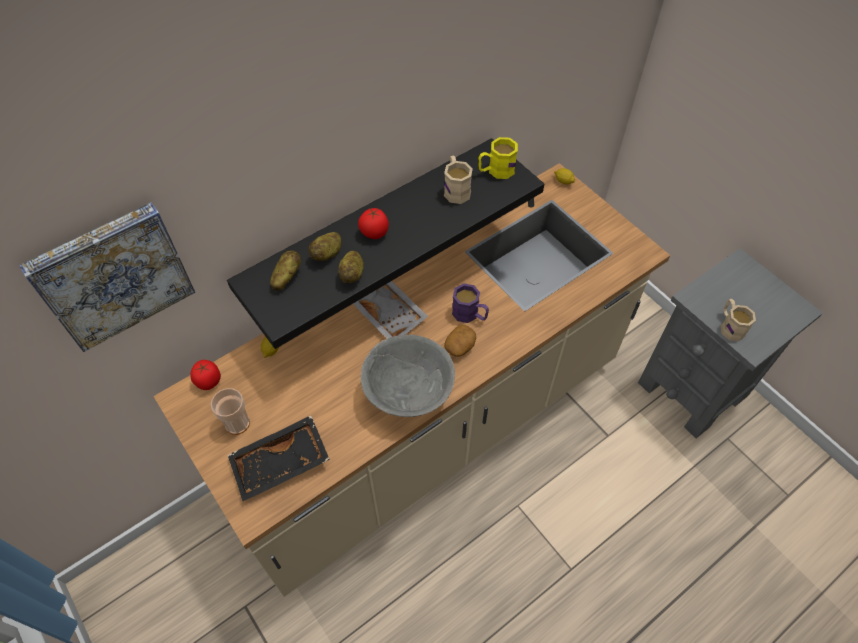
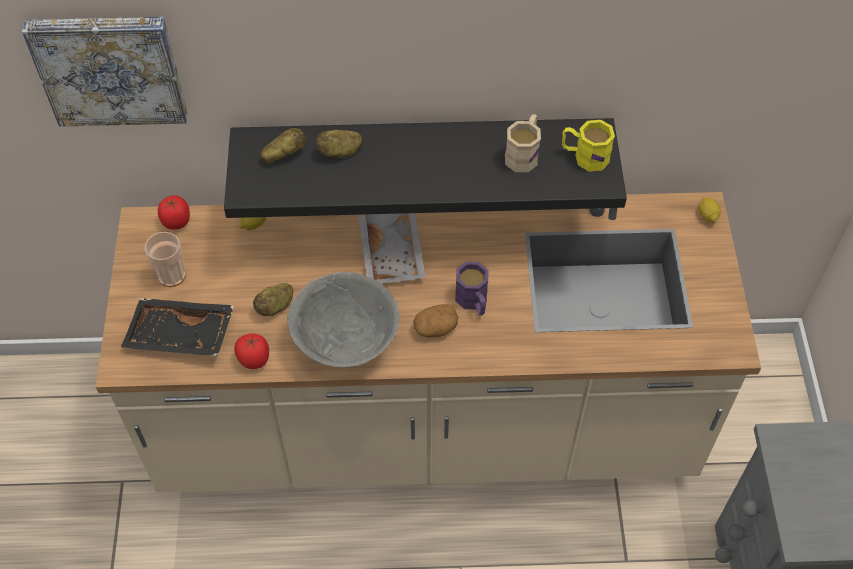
camera: 35 degrees right, 0 degrees up
(353, 274) = (347, 185): potato -> potato (275, 306)
(374, 233) = (401, 156): tomato -> tomato (254, 359)
(730, 326) = (796, 499): beige mug -> none

